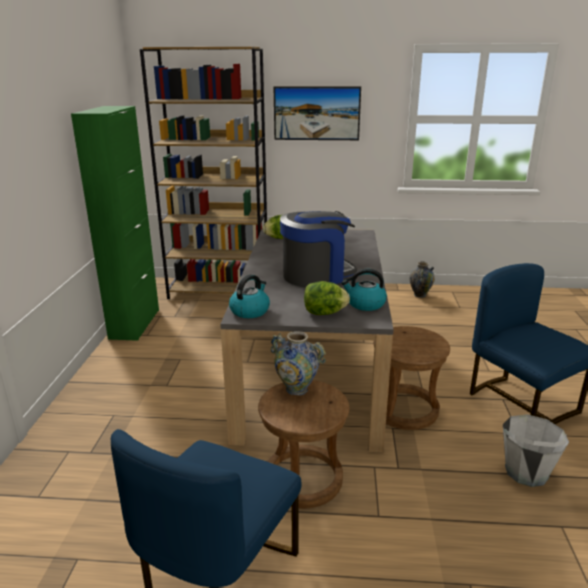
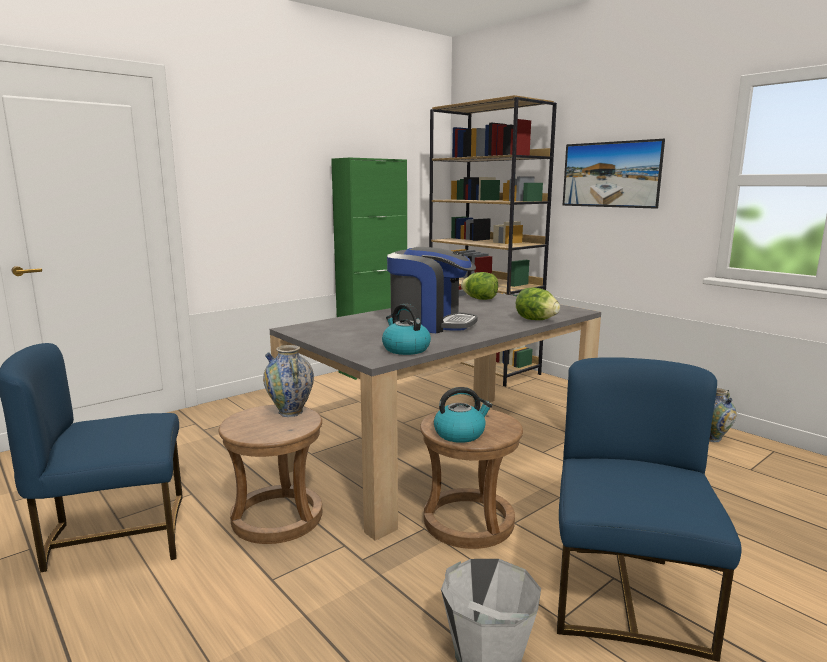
camera: 45 degrees right, 10 degrees down
(250, 311) = (309, 328): kettle -> kettle (460, 433)
(324, 313) = (353, 344): lettuce -> lettuce (536, 320)

